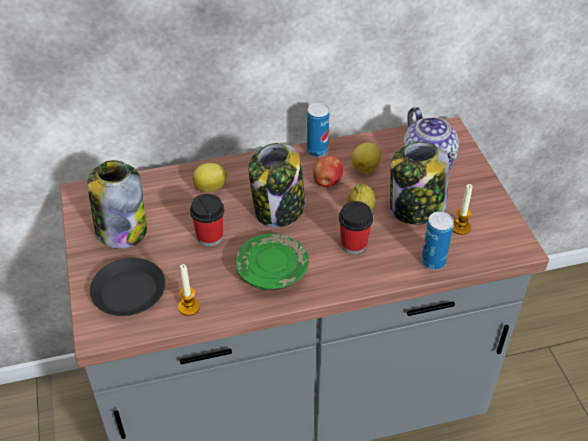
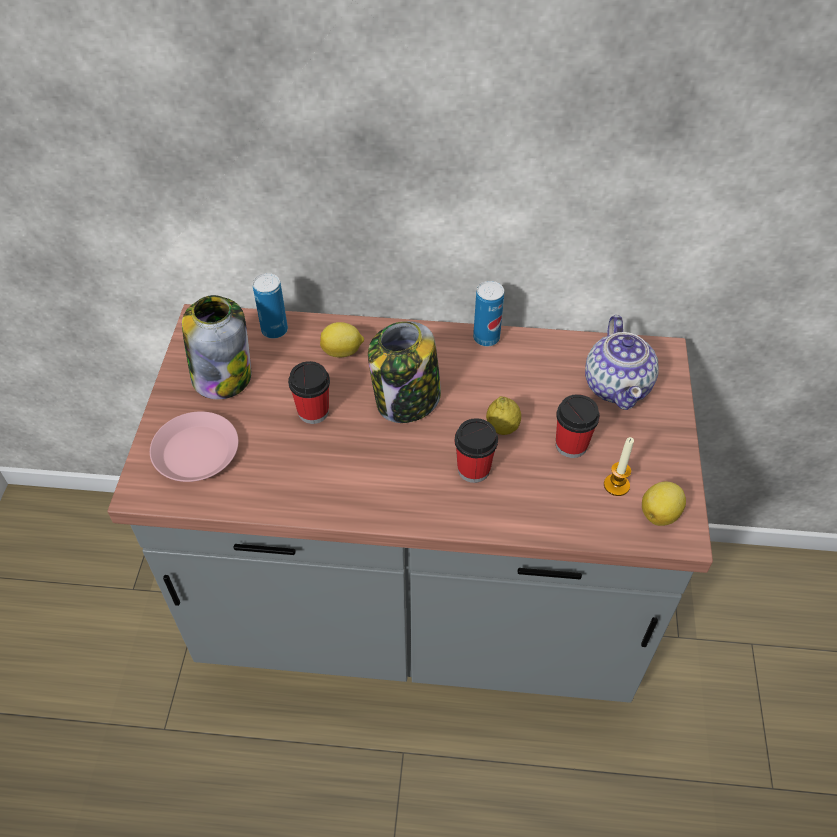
camera: 20 degrees right, 5 degrees up
(128, 292) = (195, 452): black plate -> pink plate
(189, 307) = (251, 490): candle -> none
(272, 271) = (363, 474): green plate -> none
(327, 182) = (479, 381): apple -> none
(365, 167) = (534, 375): lemon -> lemon (660, 513)
(415, 209) = (571, 445): jar -> cup
(433, 261) = (560, 520): can -> can (274, 330)

